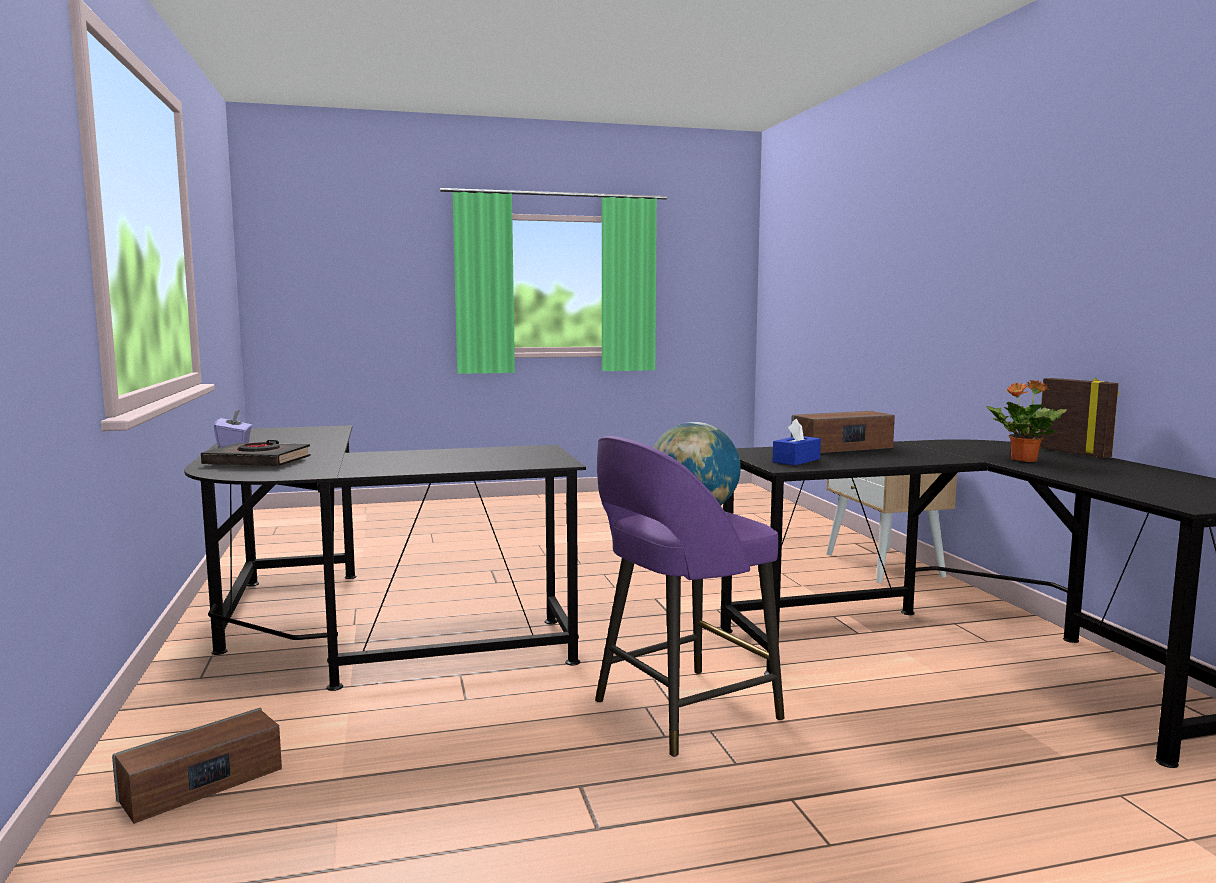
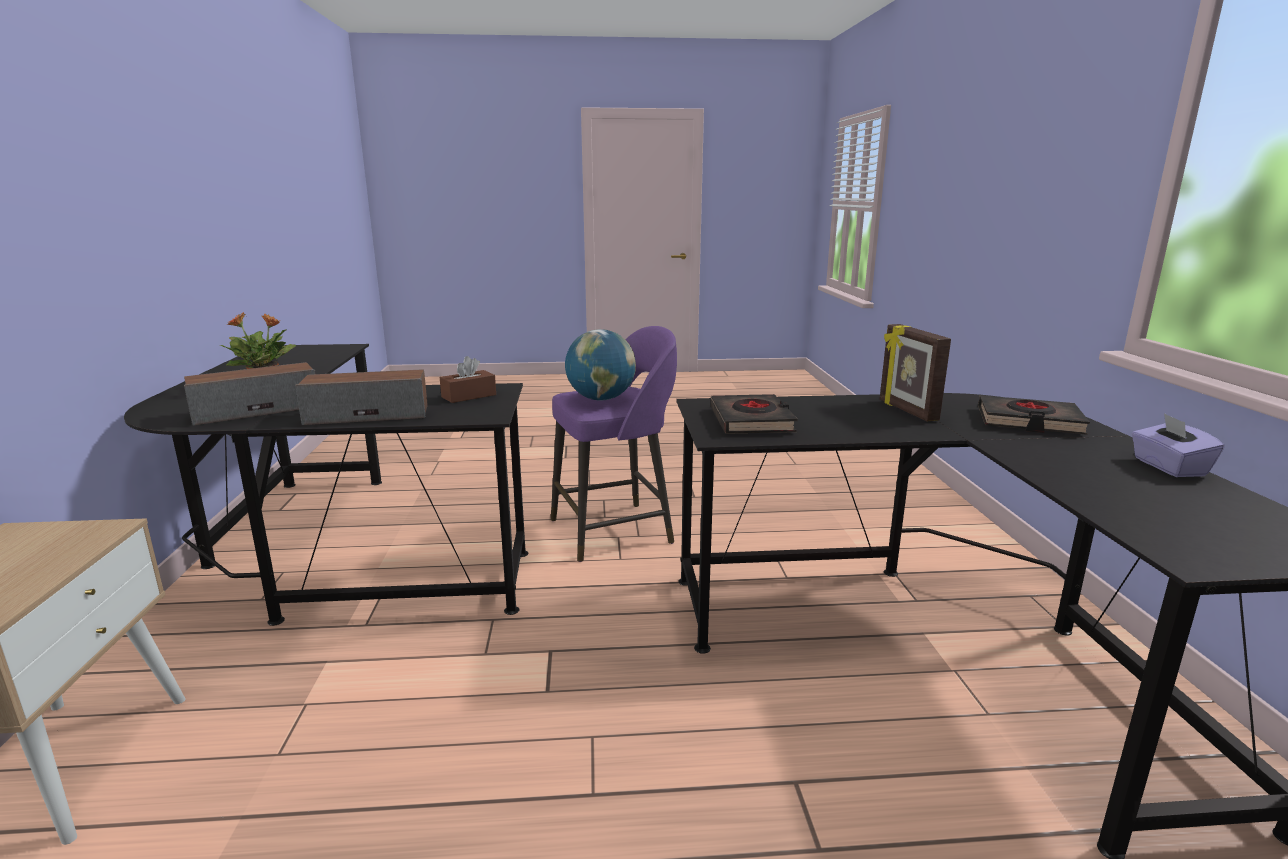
camera: 170 degrees left, 10 degrees up
(203, 785) = (906, 512): speaker -> speaker (256, 410)
(512, 455) = (751, 421): none -> black book
(796, 460) = (469, 396): blue tissue box -> brown tissue box
(1074, 453) = (173, 394): picture frame -> picture frame (906, 410)

